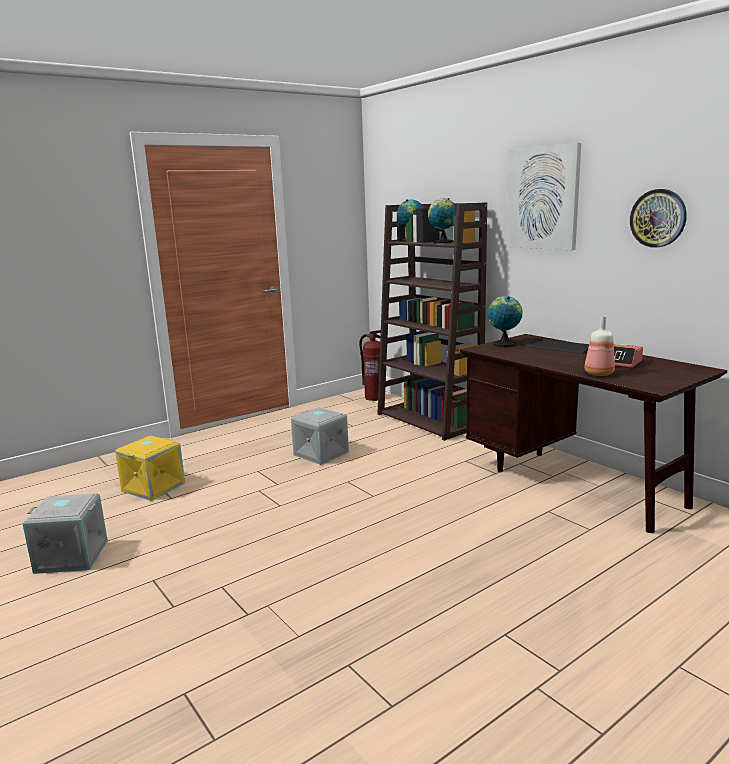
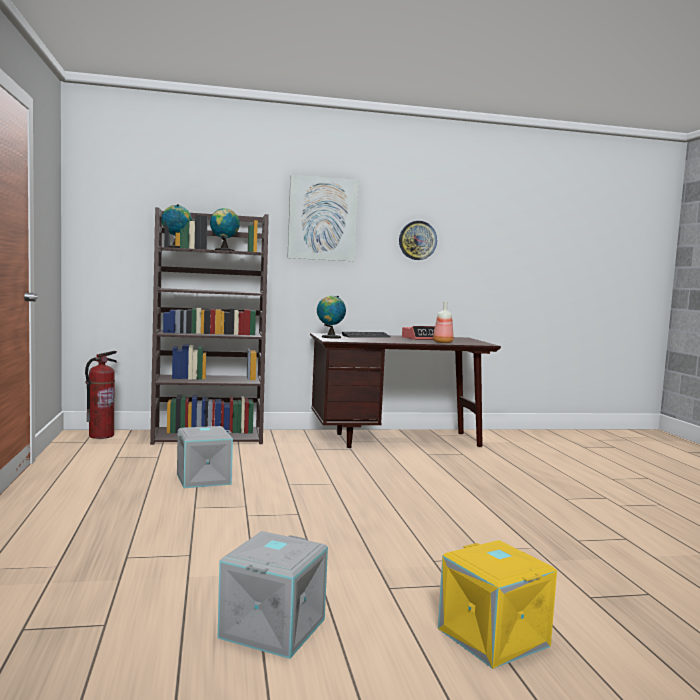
camera: 65 degrees left, 10 degrees down
(153, 487) = (133, 560): yellow storage box -> yellow storage box (491, 637)

